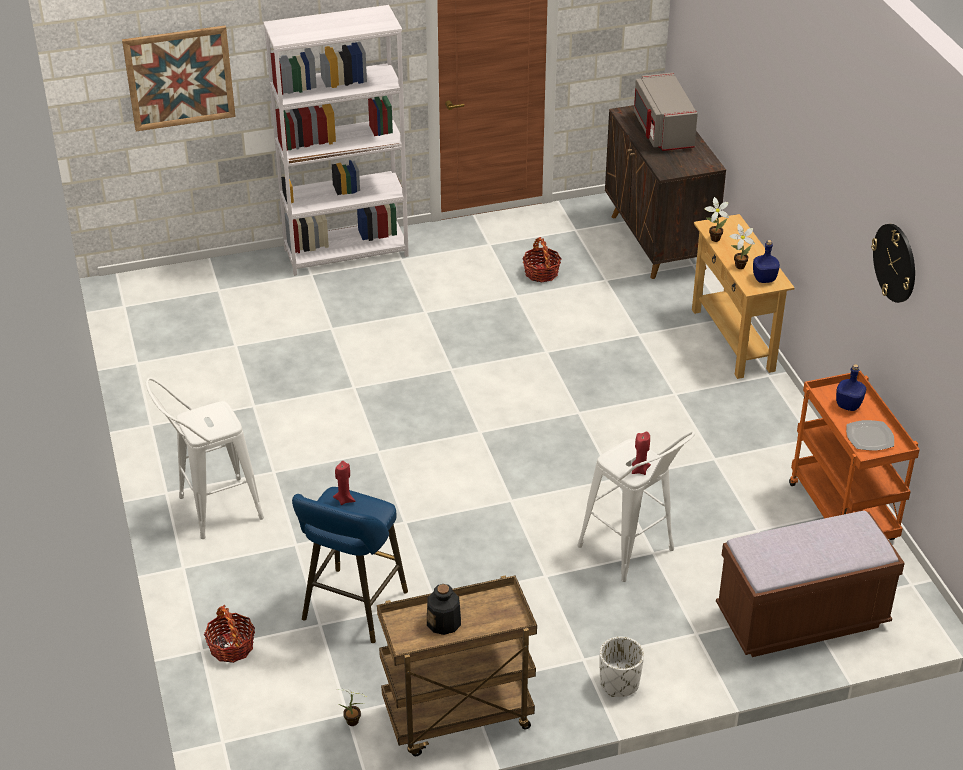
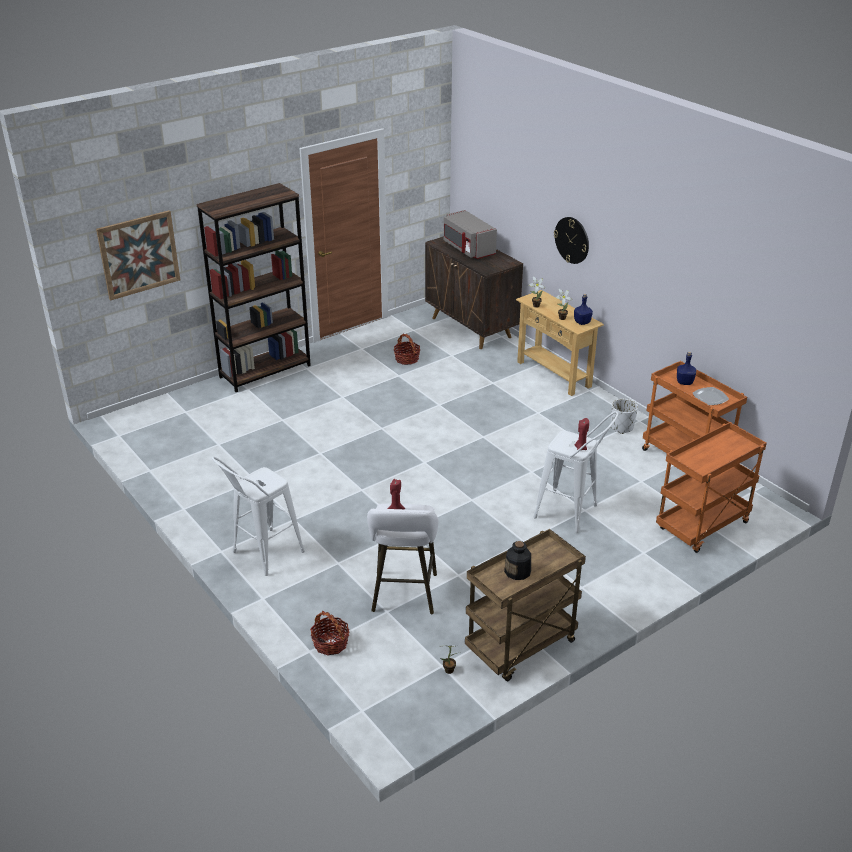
camera: 20 degrees left, 5 degrees down
(346, 252) = (265, 371): white bookcase -> brown bookcase
(352, 609) = (404, 596): blue stool -> white stool
(619, 683) = (614, 596): white planter -> white planter (622, 427)
(802, 619) = (702, 527): brown bench -> orange cart
(895, 262) = (703, 278): wall clock -> wall clock (572, 240)

